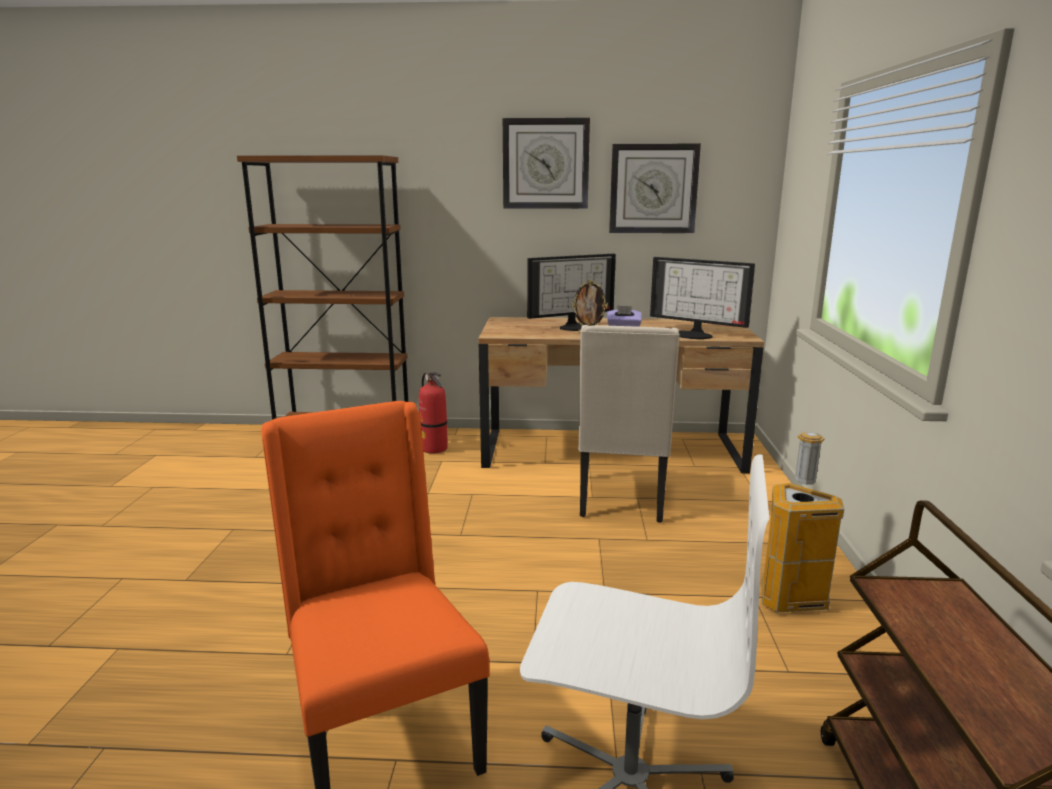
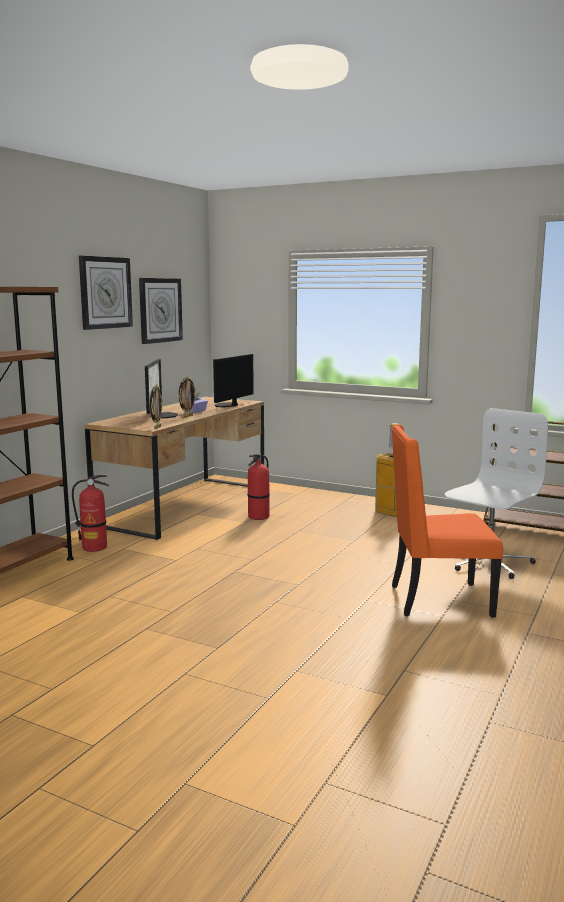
camera: 65 degrees left, 5 degrees down
(500, 336) = (157, 428): none -> picture frame
(622, 500) = (258, 517): beige chair -> fire extinguisher
(693, 334) = (228, 405): monitor -> monitor turned 150 degrees clockwise

